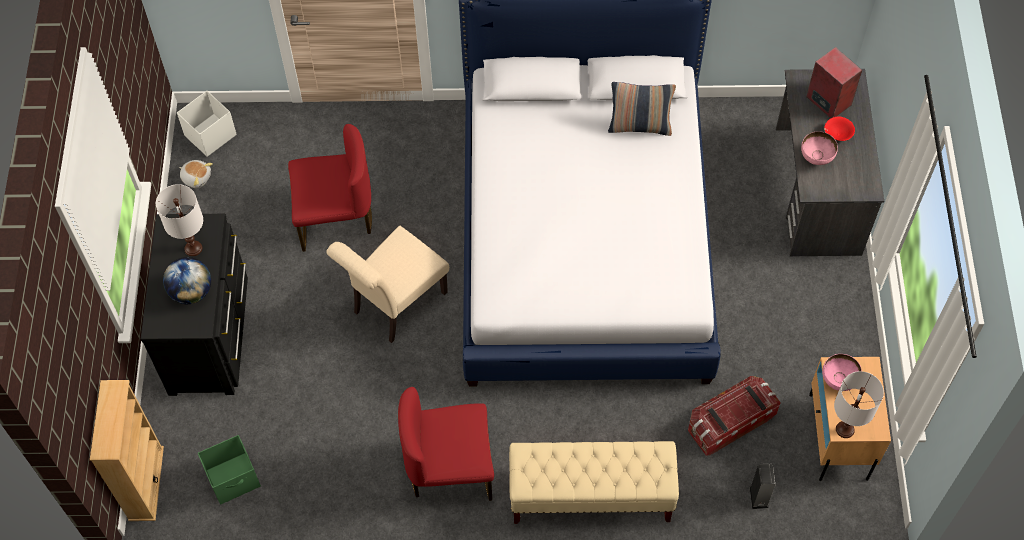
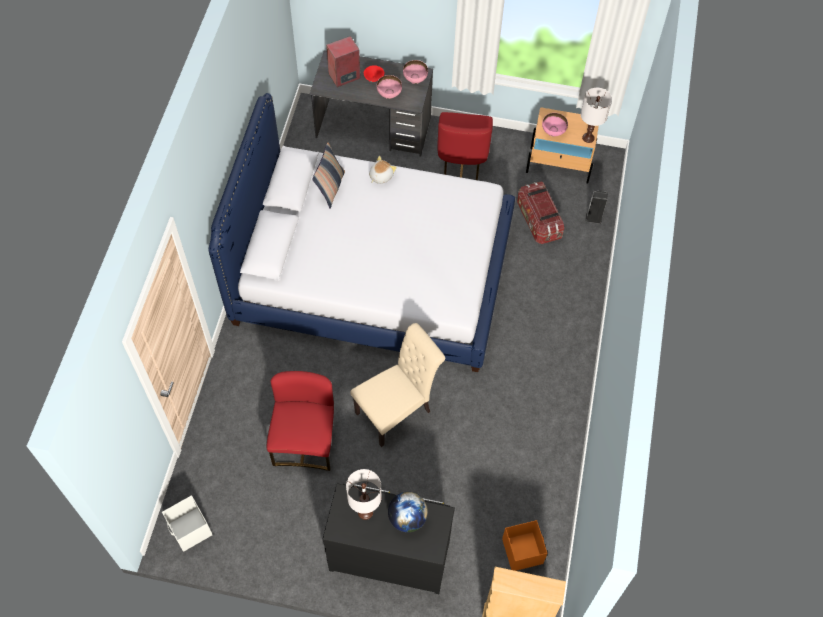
camera: 80 degrees left, 0 degrees up
(196, 177) = (231, 546): plush toy -> plush toy (380, 176)
(234, 478) = (522, 551): green storage box -> orange storage box
(395, 305) = (397, 410): beige chair -> beige chair turned 90 degrees counterclockwise
(450, 469) = (541, 396): red chair -> red chair (462, 162)
(590, 496) = (577, 313): beige bench -> none
(854, 183) = (415, 79): none -> pink bowl

